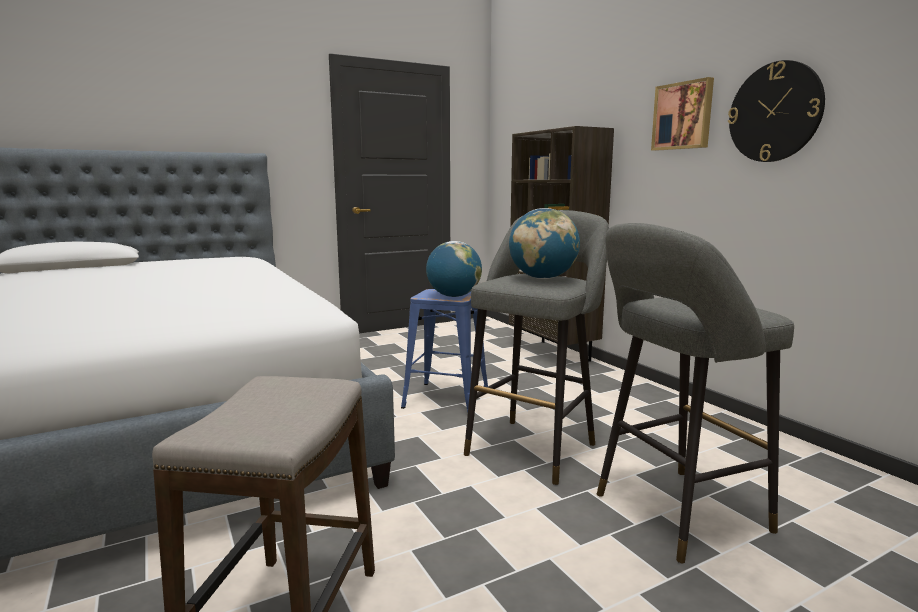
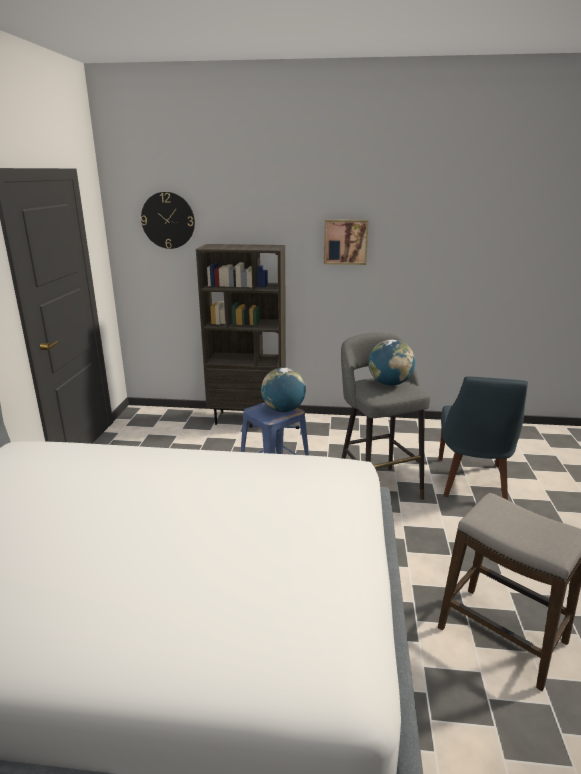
camera: 55 degrees left, 10 degrees up
(673, 514) = (471, 482): grey stool -> blue chair
(775, 112) = (411, 247): wall clock -> wall clock (168, 220)

